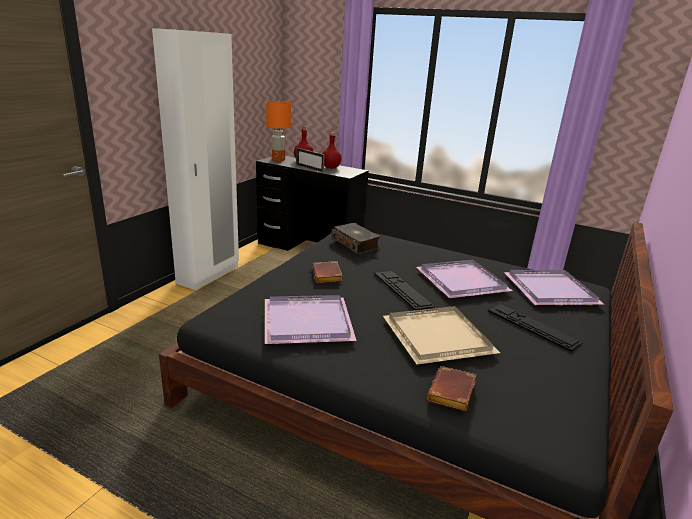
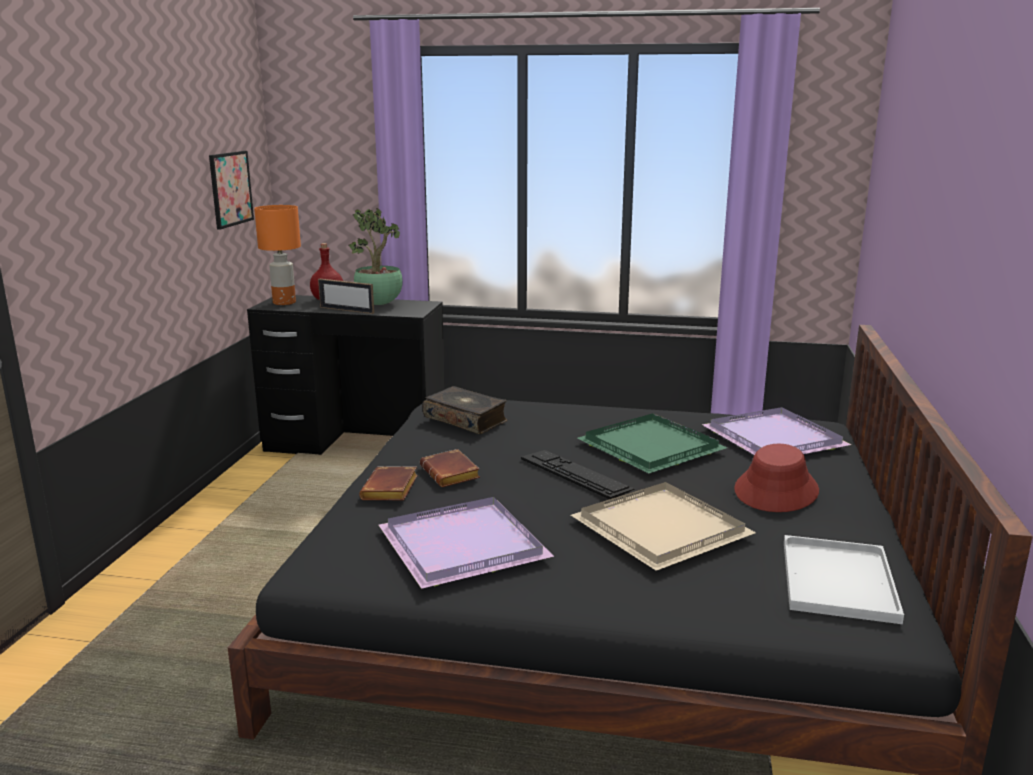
camera: 15 degrees left, 5 degrees down
(209, 275) = (202, 518): white wardrobe -> none
(254, 89) = (231, 189): none -> picture
(331, 167) = (380, 304): red bottle -> potted plant
(452, 394) = (722, 599): brown book -> brown book (391, 490)
(460, 281) = (647, 447): purple tray -> green tray
(533, 326) = (776, 491): keyboard -> red hat
(542, 398) = (836, 578): none -> white tray

